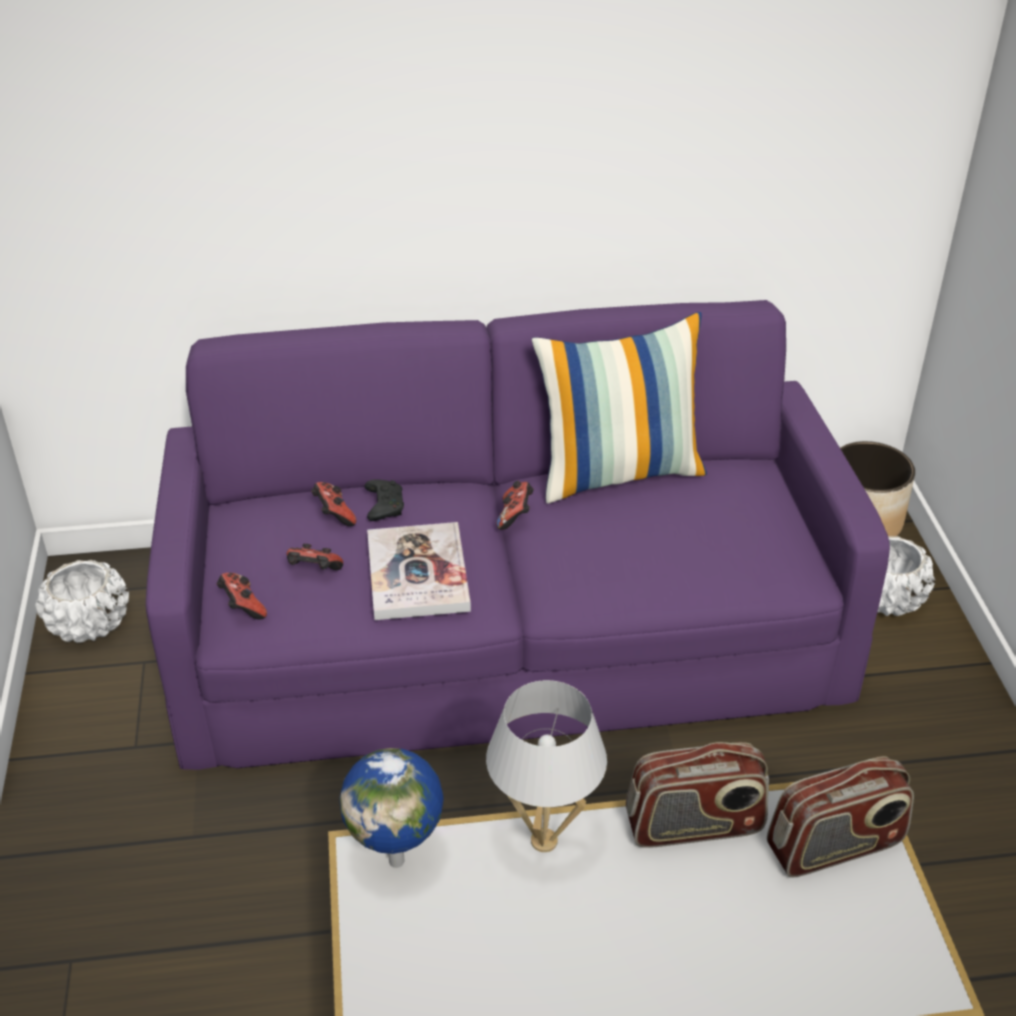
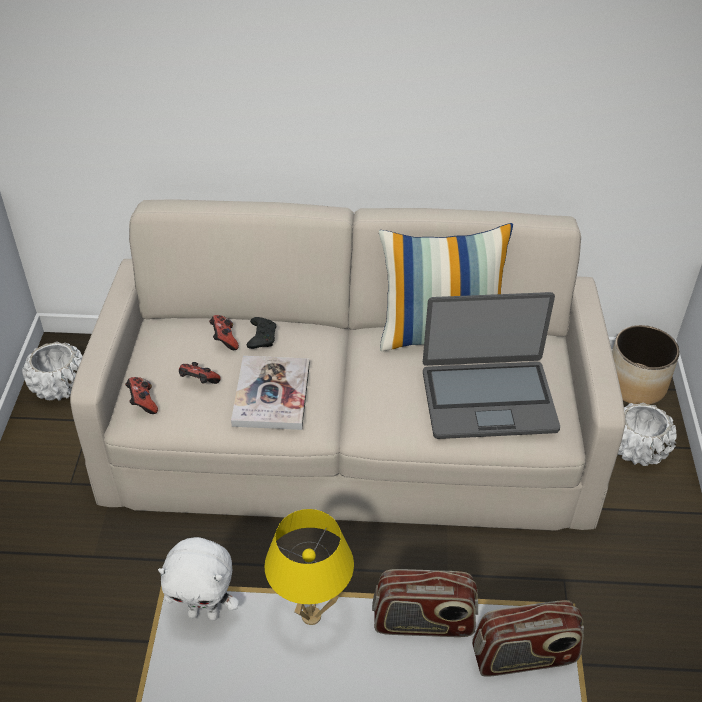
camera: 10 degrees right, 5 degrees up
(398, 859) = (205, 612): globe -> white plush toy
(509, 626) = (351, 431): purple sofa -> beige sofa
(515, 516) = (355, 358): game controller -> none
(544, 841) = (311, 616): white table lamp -> yellow table lamp
(703, 542) = (488, 399): none -> laptop

